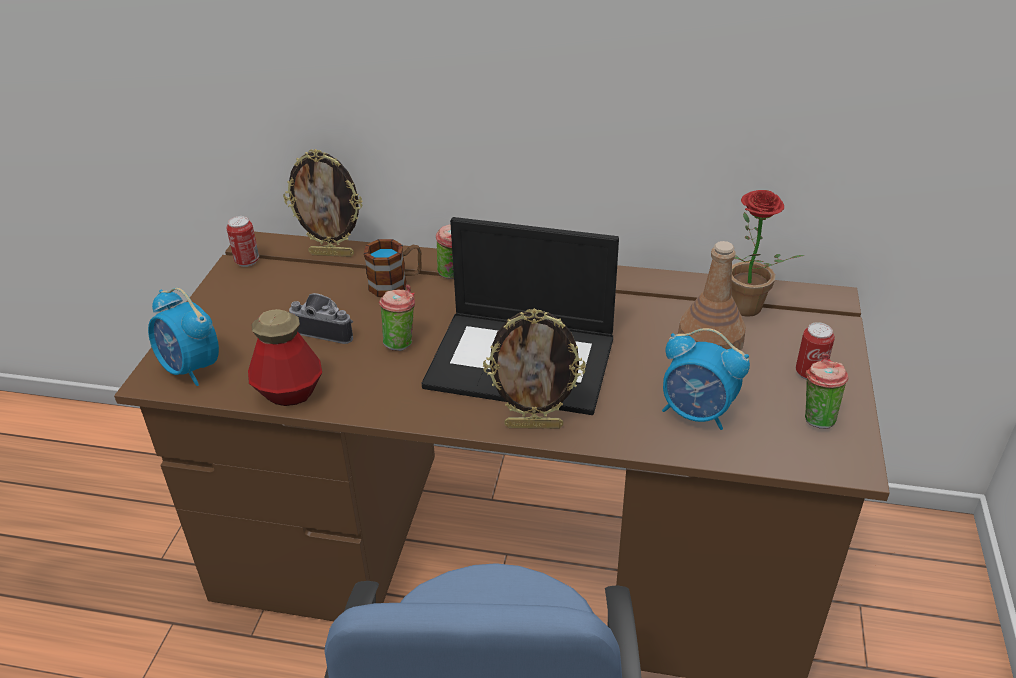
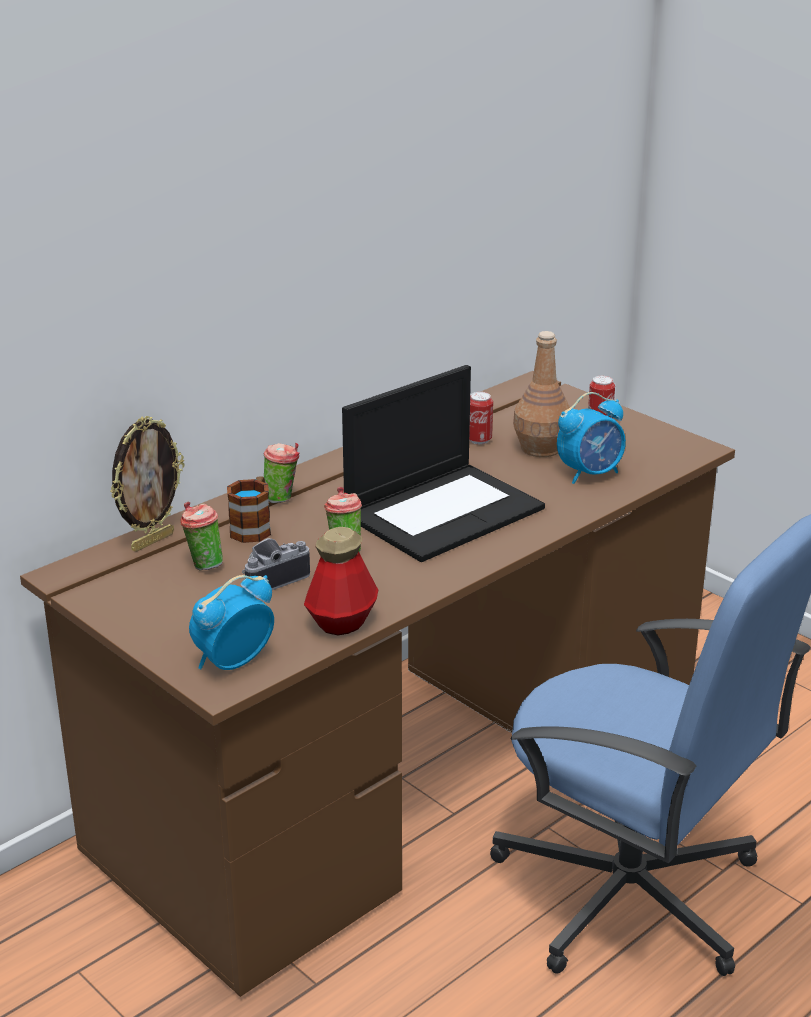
camera: 55 degrees left, 10 degrees down
(191, 369) = (232, 662): alarm clock -> alarm clock turned 150 degrees clockwise
(247, 261) = (89, 587): can -> can (479, 440)
(534, 425) = (526, 534): picture frame -> none
(744, 311) = (504, 414): potted plant -> none
(816, 418) = (644, 440): cup -> cup (203, 565)

